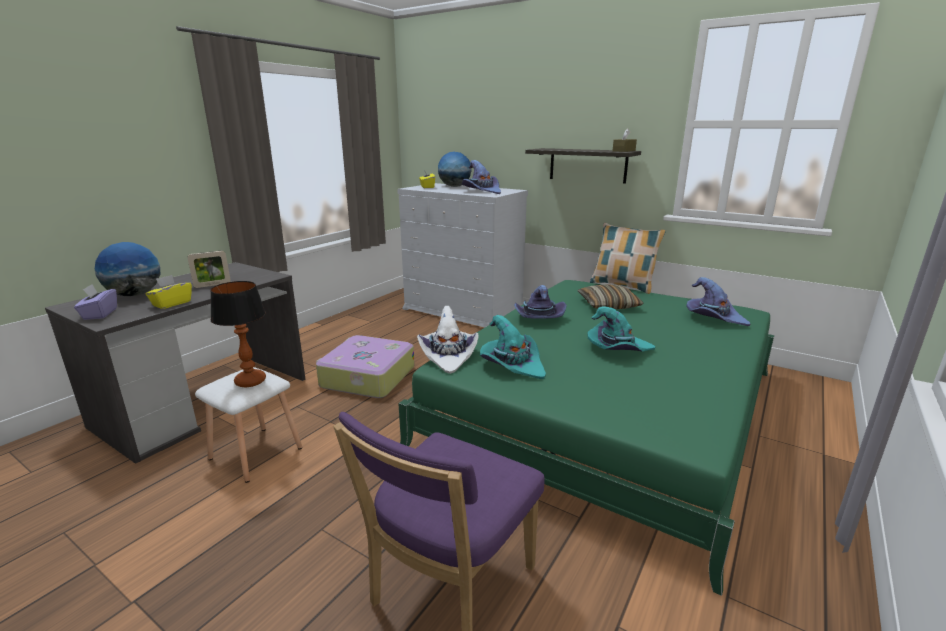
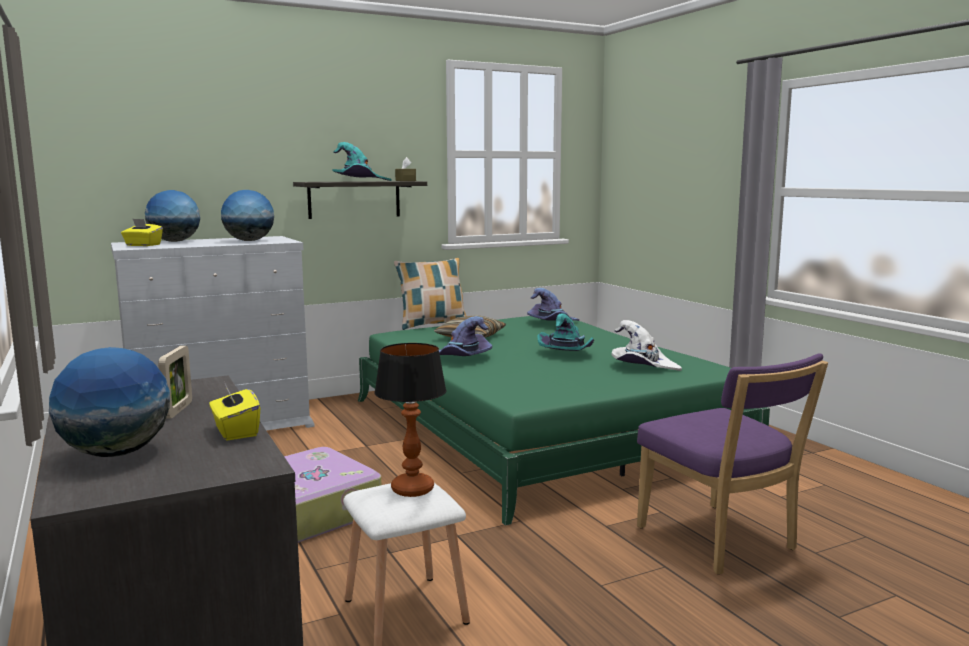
camera: 60 degrees left, 10 degrees down
(100, 314) = (195, 472): purple tissue box -> none
(448, 355) = (500, 396): white hat -> white hat (642, 366)
(482, 191) = (249, 241): purple hat -> globe
(512, 365) = (551, 383): turquoise hat -> turquoise hat (359, 181)

